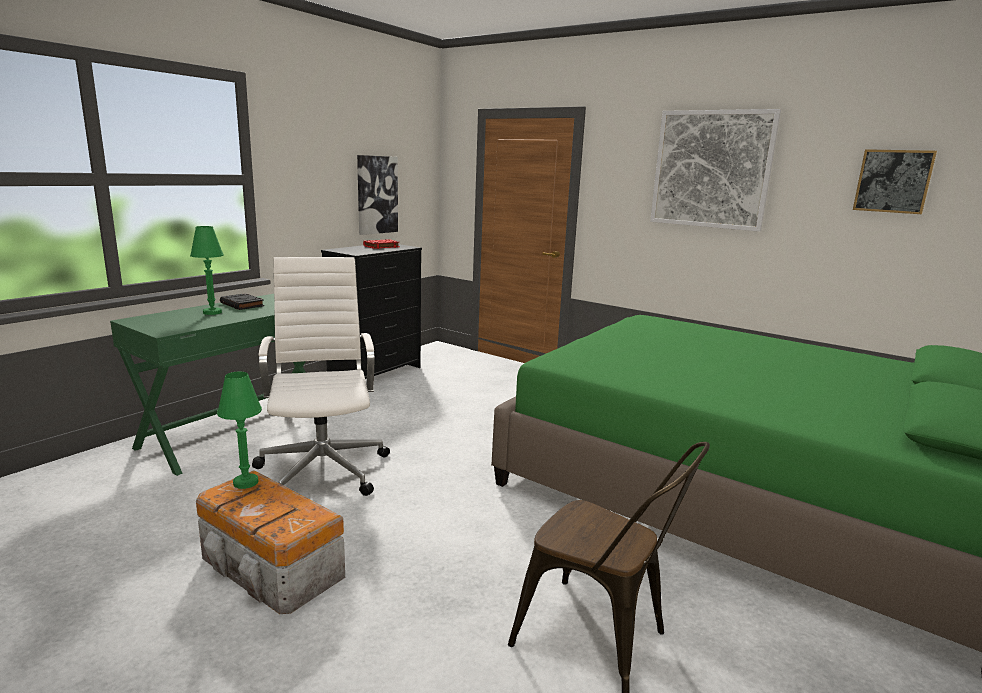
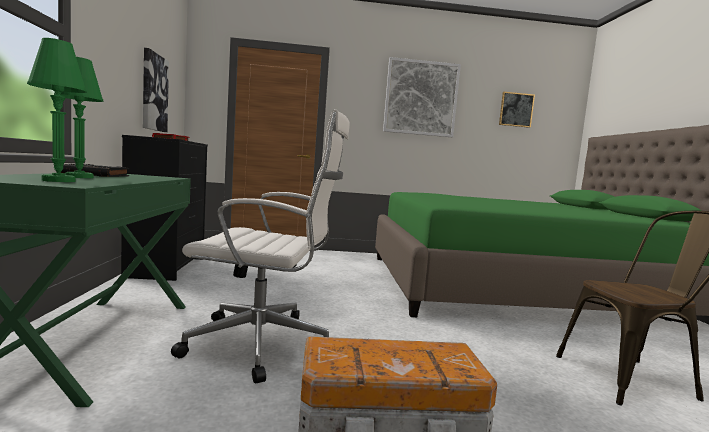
camera: 40 degrees left, 10 degrees down
(246, 482) = (331, 347): green table lamp -> green table lamp (58, 181)
(324, 468) = (263, 344): white office chair -> white office chair turned 150 degrees clockwise

